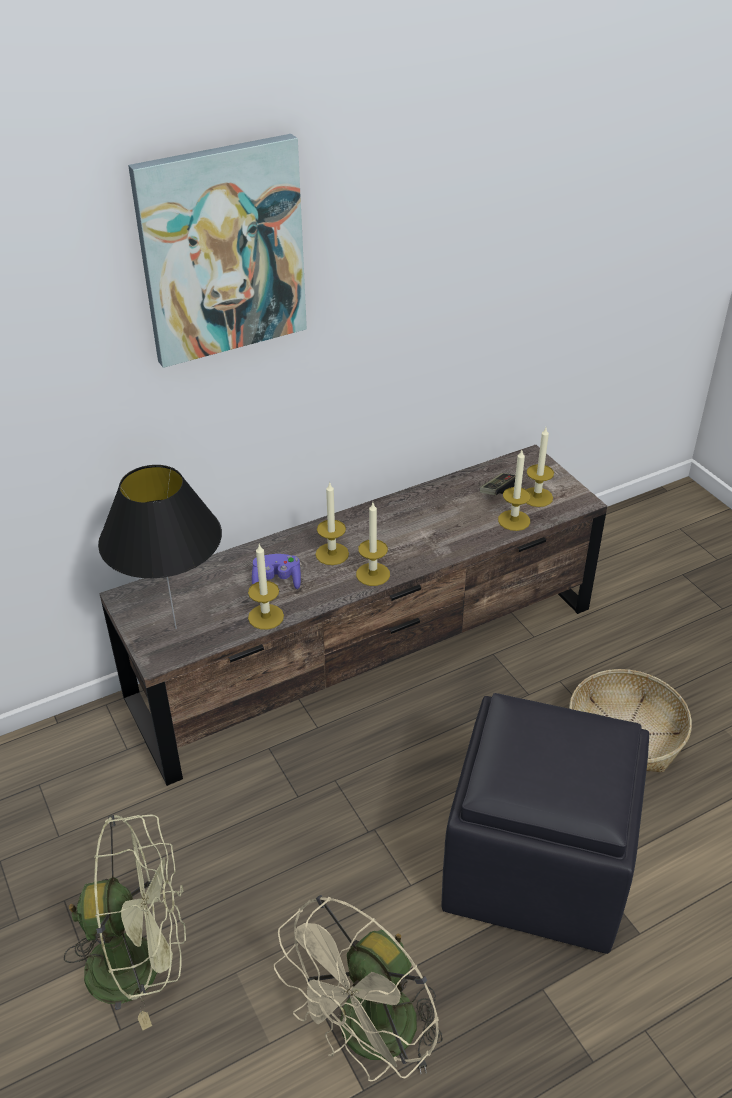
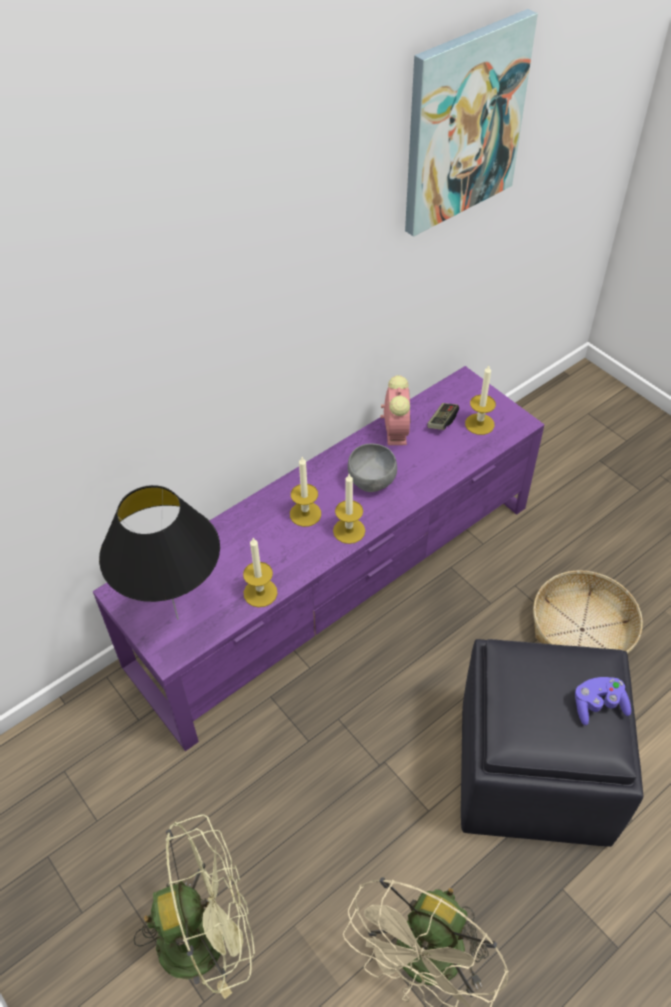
camera: 10 degrees left, 10 degrees up
(222, 251) = (181, 261): picture -> picture (463, 124)
(277, 580) = (261, 551): purple game controller -> purple game controller (598, 705)
(368, 651) = (338, 582): brown tv stand -> purple tv stand
(409, 533) = (372, 481): none -> grey bowl
(446, 492) = (395, 430): none -> alarm clock
(514, 520) = (464, 452): candle -> none

